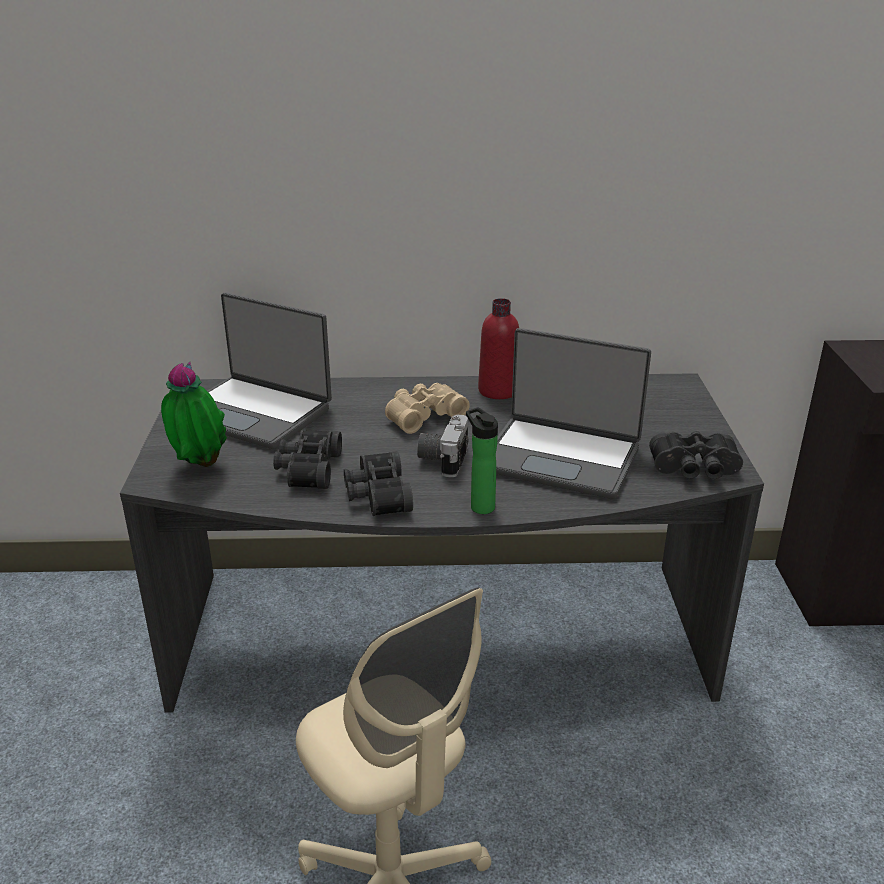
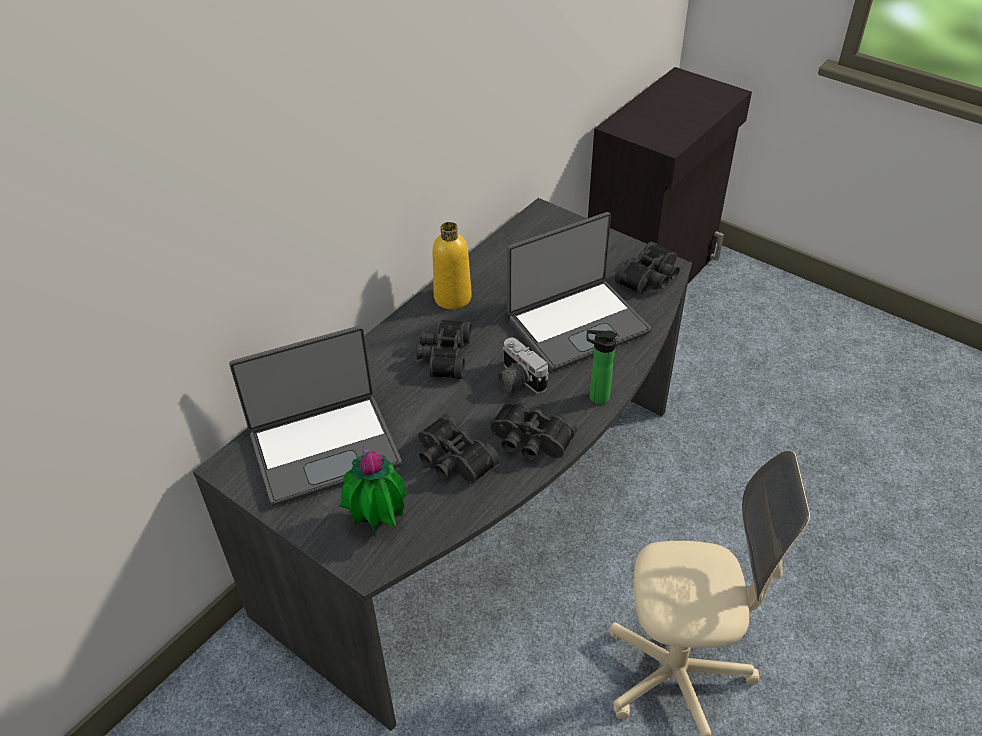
camera: 50 degrees left, 15 degrees up
(423, 415) = (443, 356): beige binoculars -> black binoculars
(498, 391) = (452, 298): red bottle -> yellow bottle

